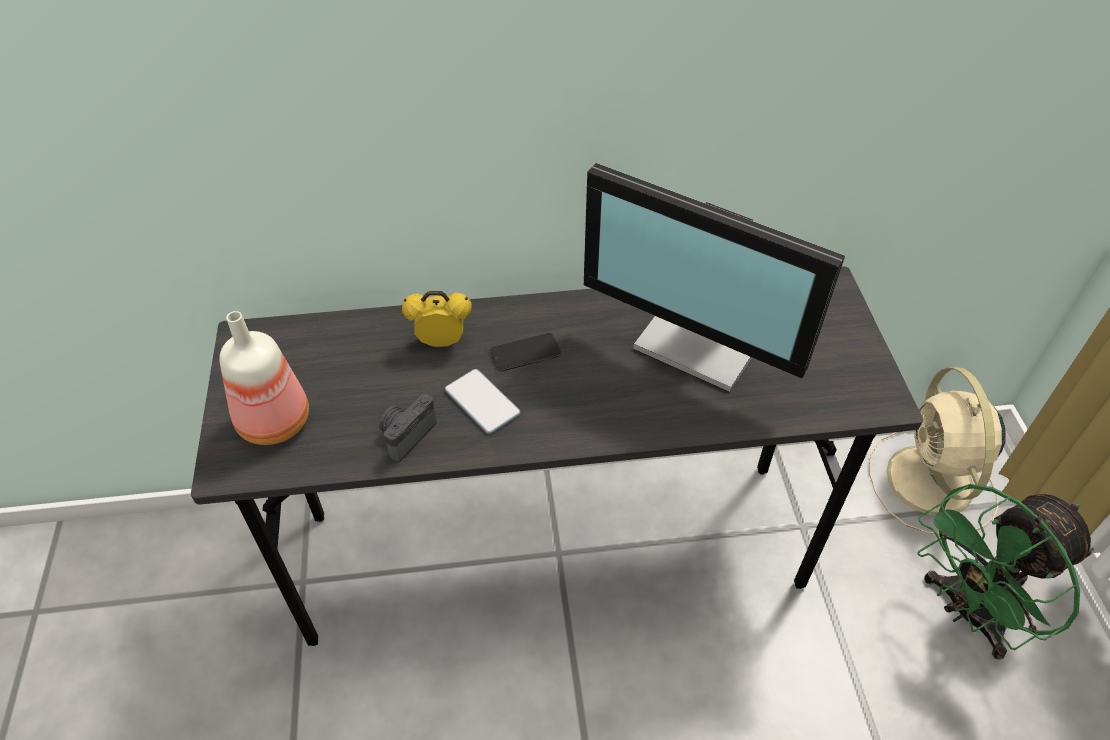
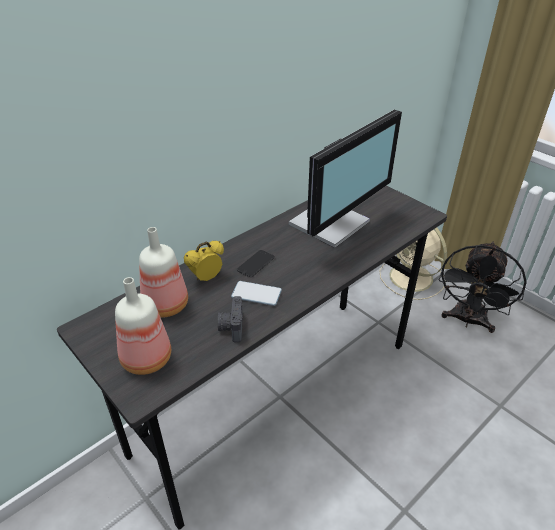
camera: 35 degrees left, 10 degrees down
(357, 355) = (164, 305): none -> bottle
(703, 341) = (332, 224): monitor -> monitor turned 45 degrees counterclockwise
(967, 612) = (467, 321): green fan -> black fan

